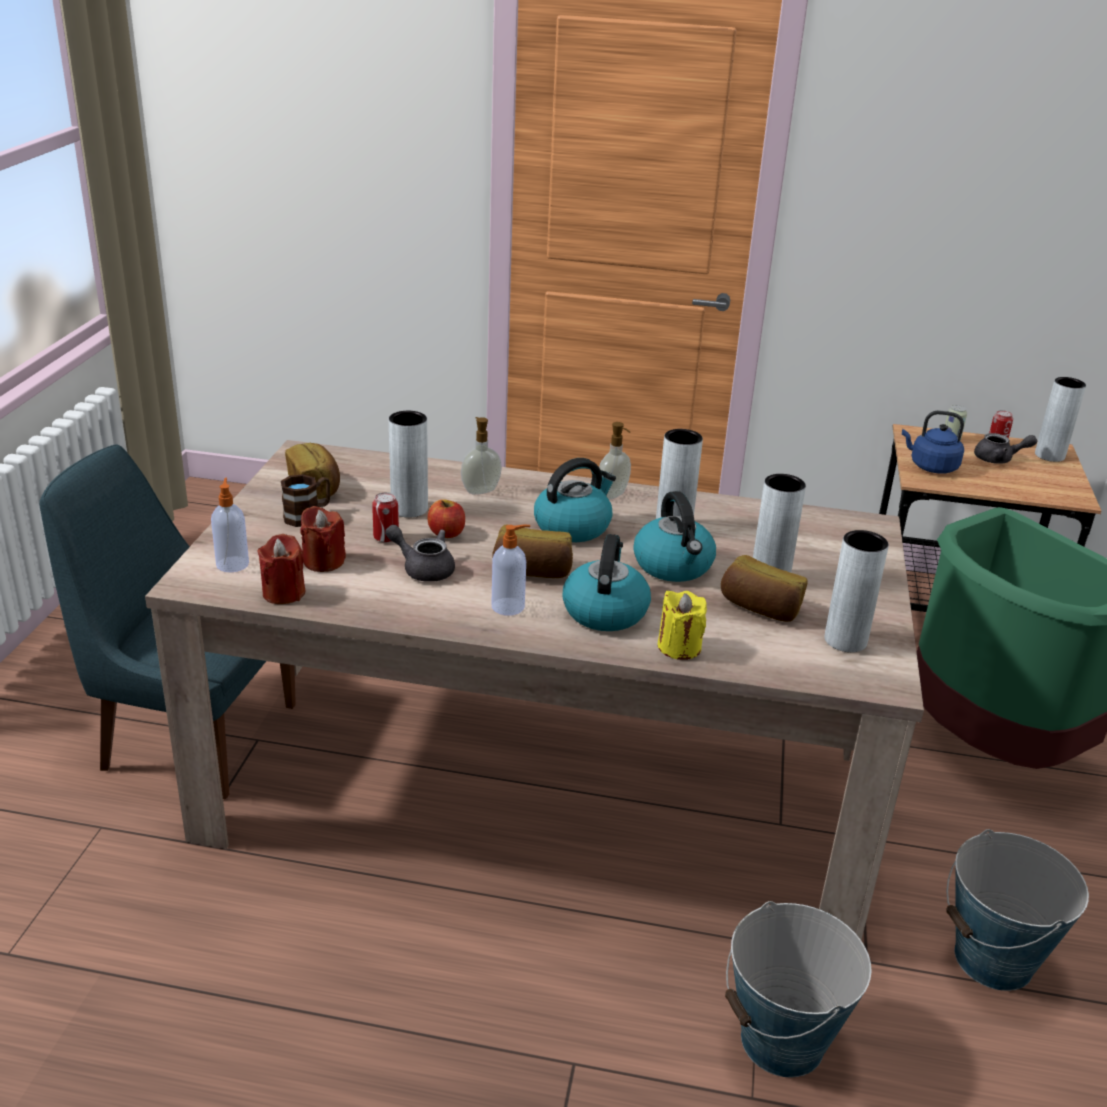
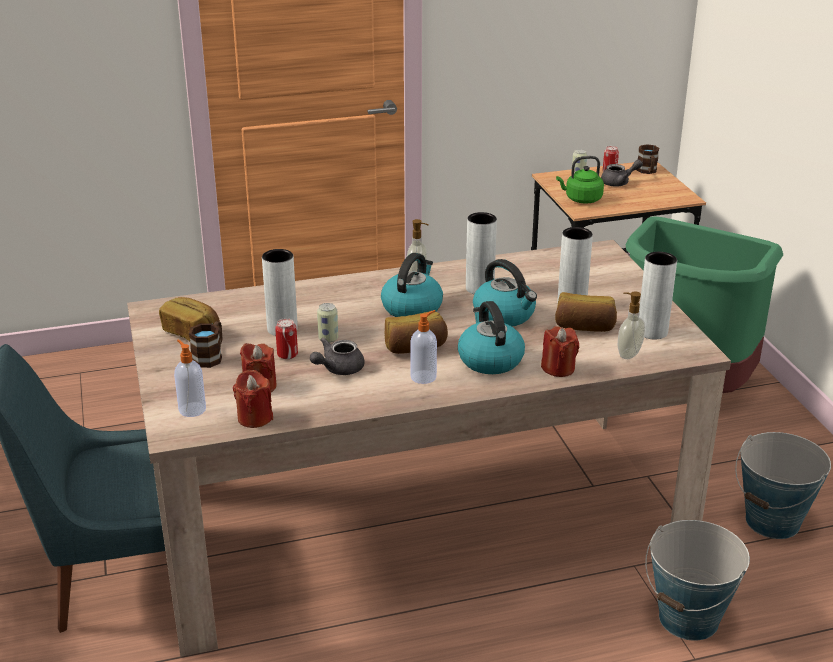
camera: 25 degrees left, 0 degrees up
(423, 568) = (338, 369): grey teapot -> grey teapot turned 45 degrees counterclockwise
(446, 533) = (328, 339): apple -> can
(480, 490) = (320, 300): soap dispenser -> soap dispenser (628, 354)
(679, 647) = (558, 368): yellow candle -> red candle
(930, 467) = (581, 199): blue kettle -> green kettle
(1049, 455) = (647, 171): grey vase -> brown mug

